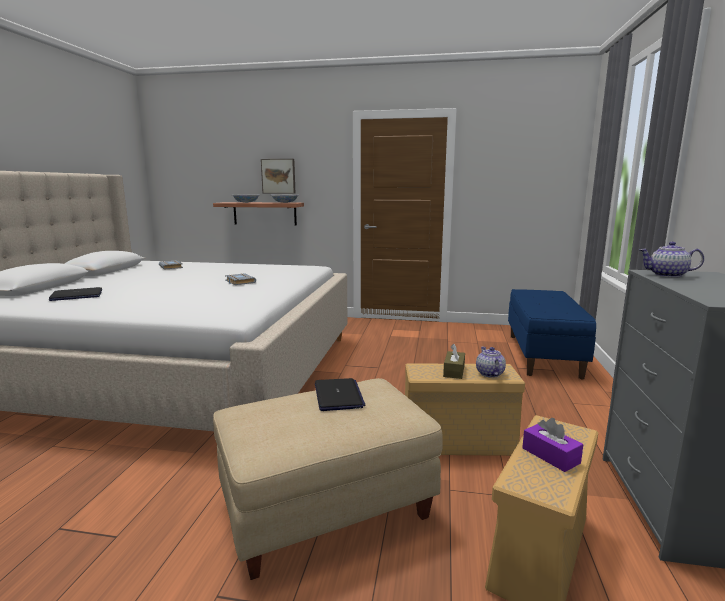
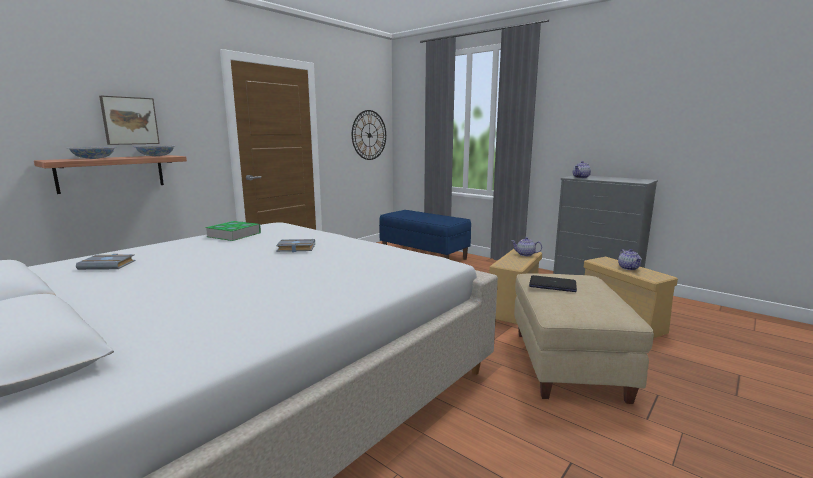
camera: 60 degrees left, 0 degrees up
(76, 296) = (204, 320): laptop -> none
(265, 267) = (234, 235): none -> book
(454, 371) = (515, 259): brown tissue box -> none
(538, 188) = (369, 135): none -> wall clock
(550, 455) = (629, 268): purple tissue box -> teapot

